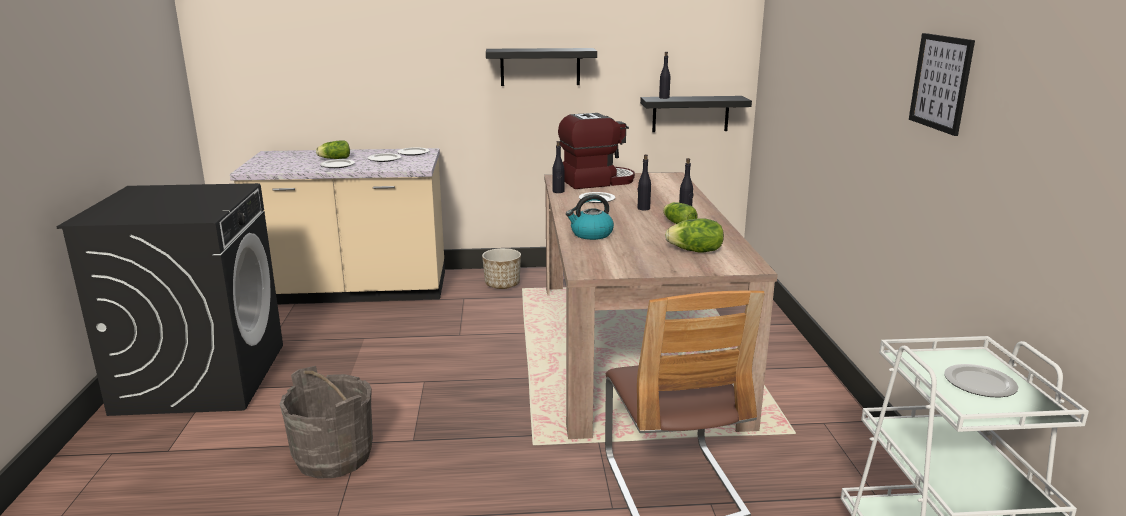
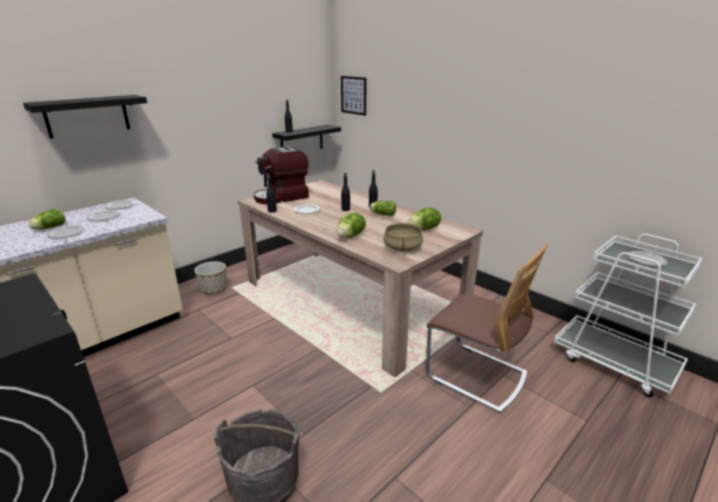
camera: 40 degrees left, 5 degrees up
(540, 67) = (203, 119): black shelf -> black shelf (87, 116)
(591, 234) = (351, 236): kettle -> lettuce
(596, 181) = (282, 197): coffee machine -> coffee machine turned 150 degrees counterclockwise
(622, 260) = (402, 248): none -> beige cooking pot
(941, 82) = (543, 105): picture -> picture (353, 95)

